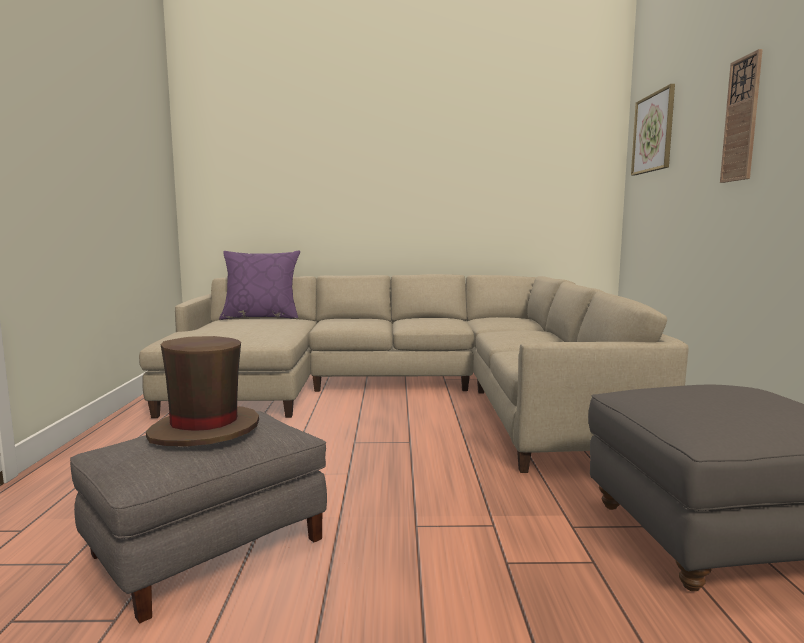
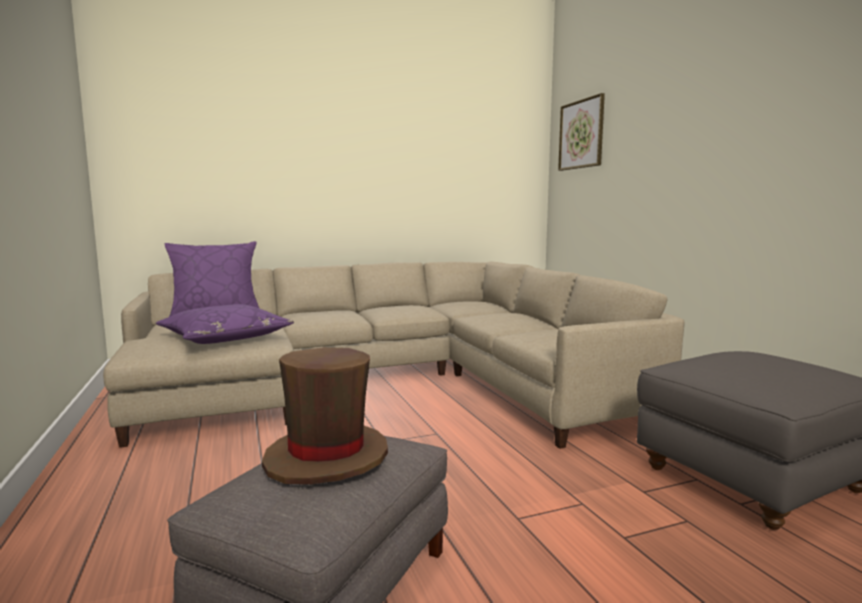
camera: 20 degrees left, 0 degrees up
(245, 334) = (225, 337): none -> purple pillow
(741, 119) = (680, 128): wall clock -> none

